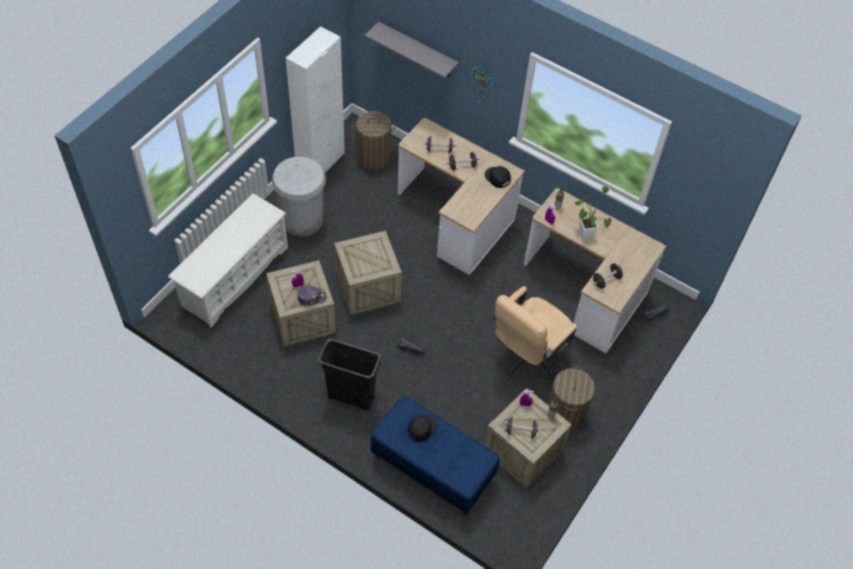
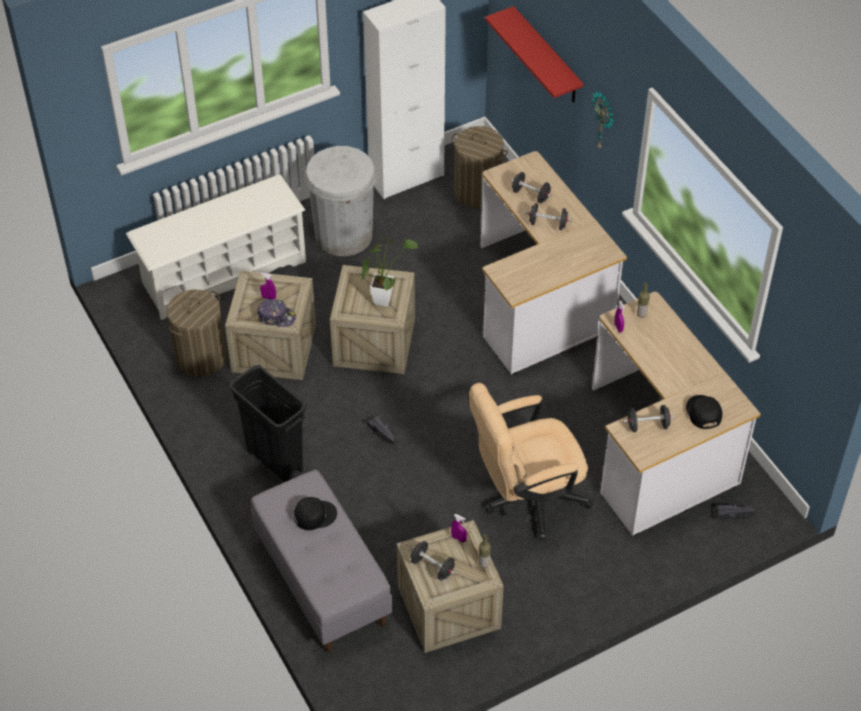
camera: 30 degrees right, 5 degrees down
(417, 50) = (547, 57): grey shelf -> red shelf
(432, 468) = (321, 581): blue bench -> grey bench
(497, 178) = (584, 253): black cap -> black cap (703, 412)
(565, 414) = (531, 587): laundry basket -> laundry basket (201, 357)
(585, 233) = (657, 358): potted plant -> potted plant (384, 297)

